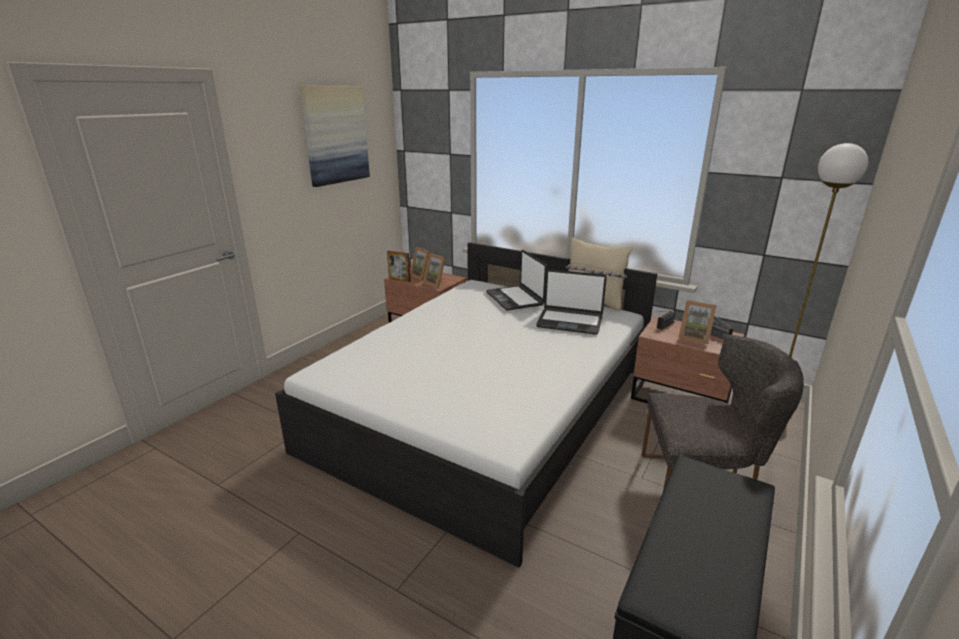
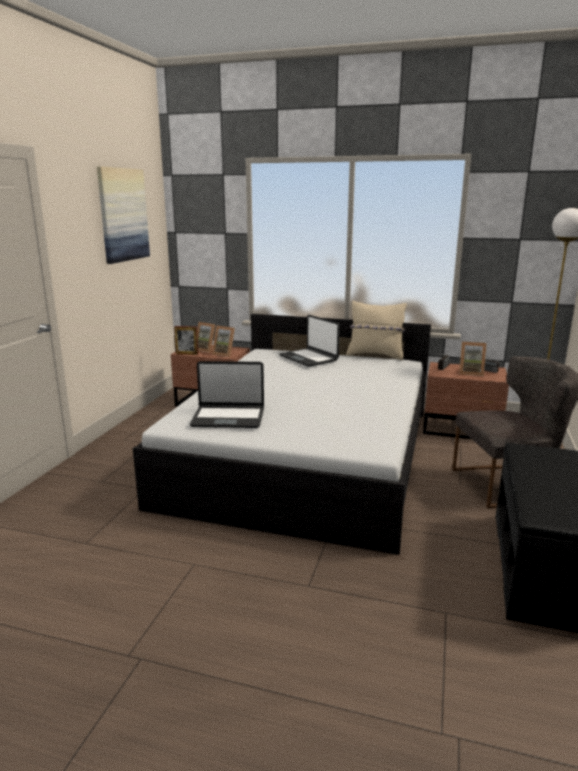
camera: 15 degrees left, 5 degrees down
(569, 322) = (367, 370): laptop -> laptop (228, 418)

